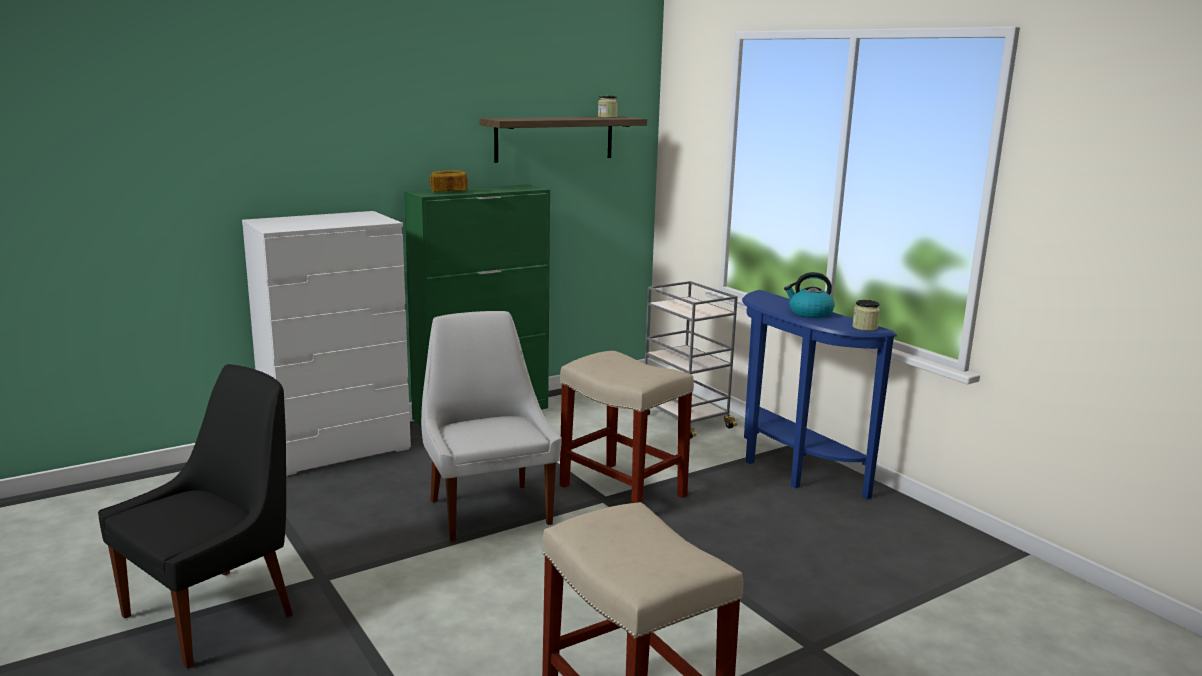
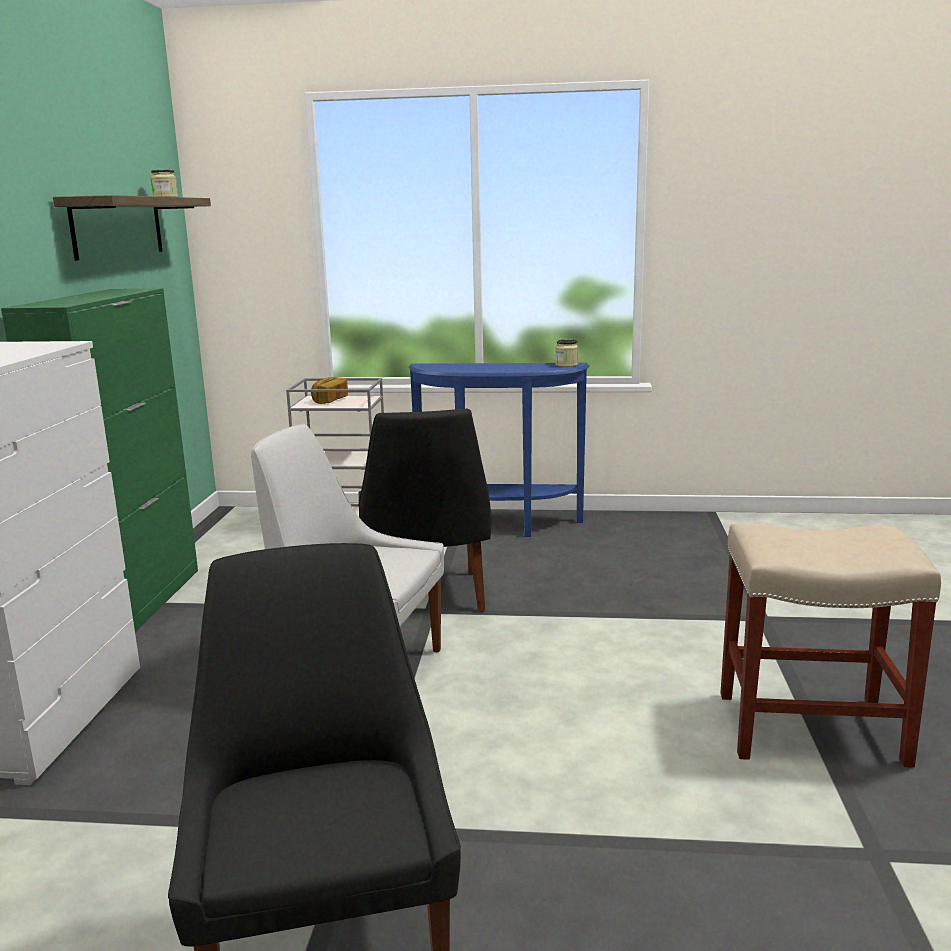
camera: 50 degrees left, 0 degrees up
(449, 191) = (65, 301): bread -> bread (329, 400)
(621, 490) = (426, 598): beige stool -> black chair
(809, 313) = (505, 367): kettle -> none

